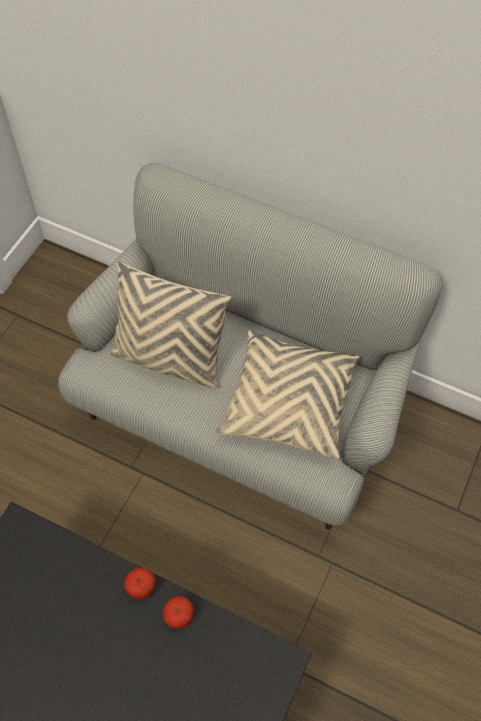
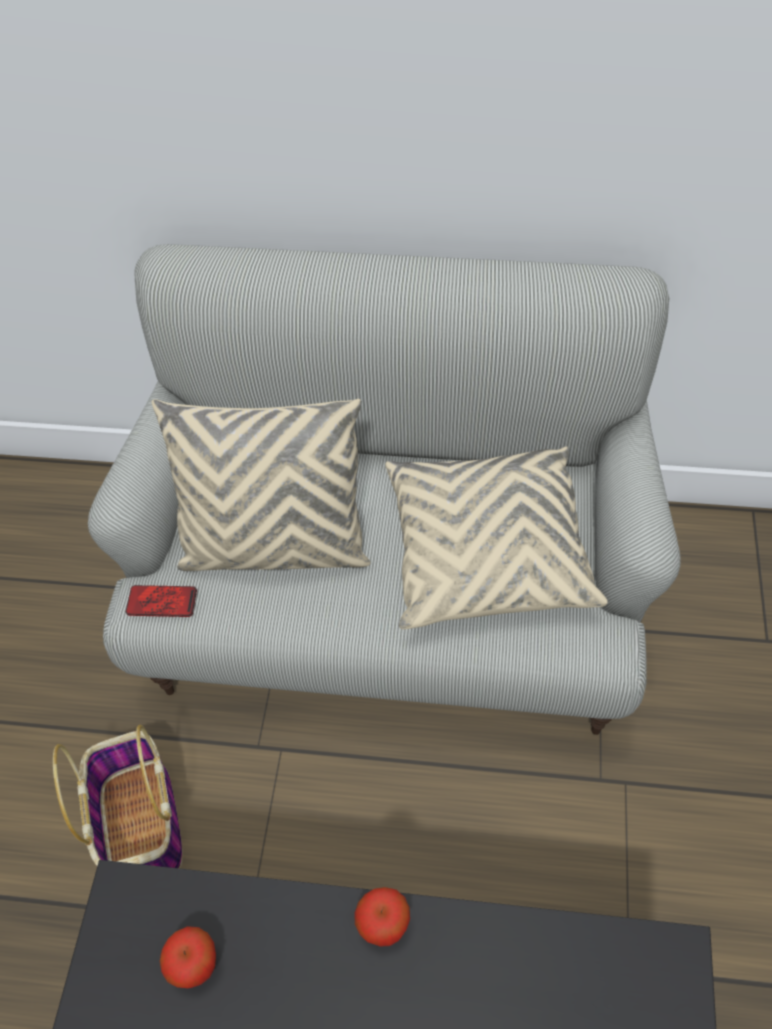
camera: 15 degrees left, 5 degrees down
(51, 487) = (141, 823): none -> basket
(95, 370) = (162, 602): none -> phone
(179, 617) = (468, 950): apple -> apple (195, 966)

